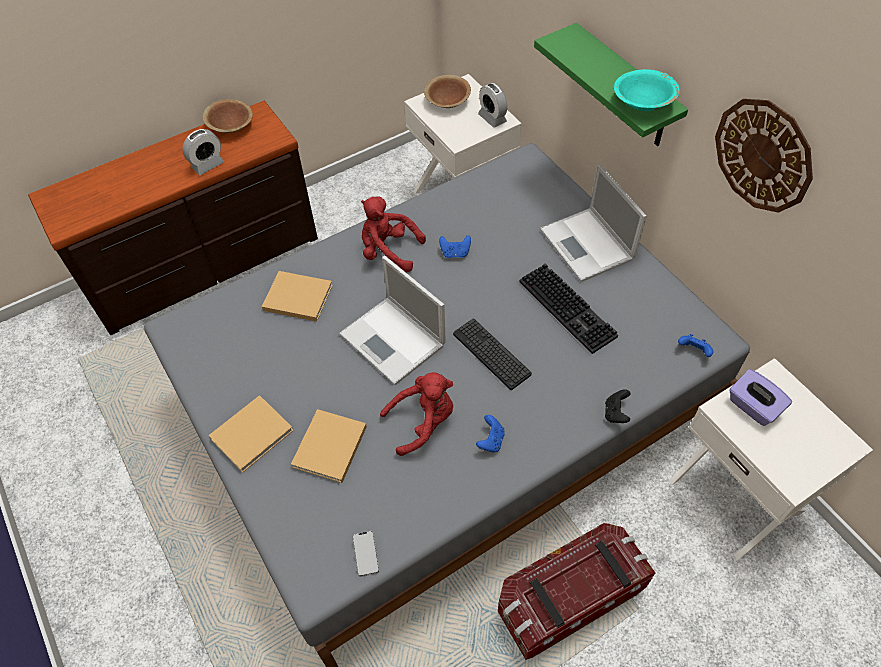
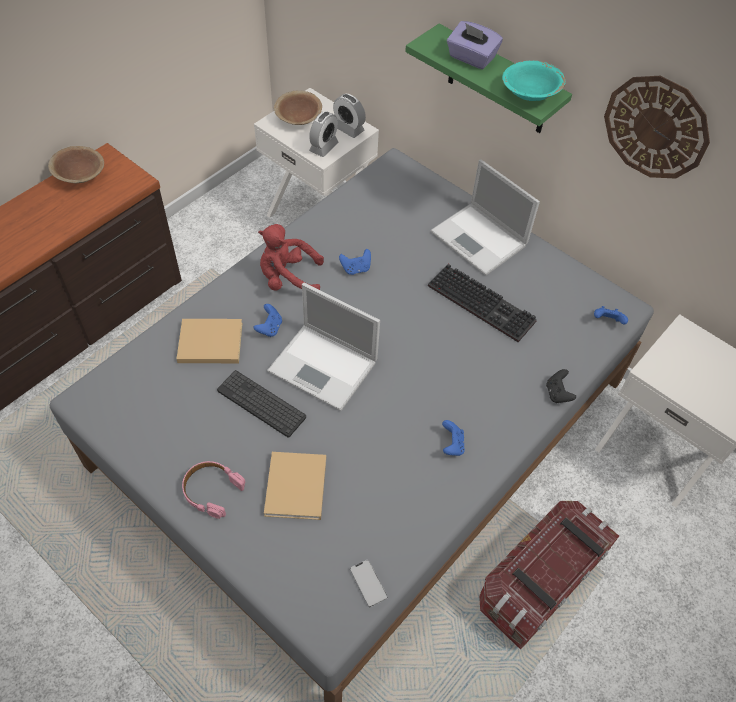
camera: 20 degrees left, 0 degrees up
(207, 165) = (69, 220): alarm clock -> alarm clock (324, 147)
(254, 433) = (212, 490): beige book -> pink headphones
(355, 294) = (269, 328): none -> blue game controller
(423, 422) = (380, 441): red plush toy -> none
(491, 354) = (424, 361): keyboard -> keyboard (261, 404)
(753, 407) = (676, 362): purple tissue box -> purple tissue box (471, 58)

